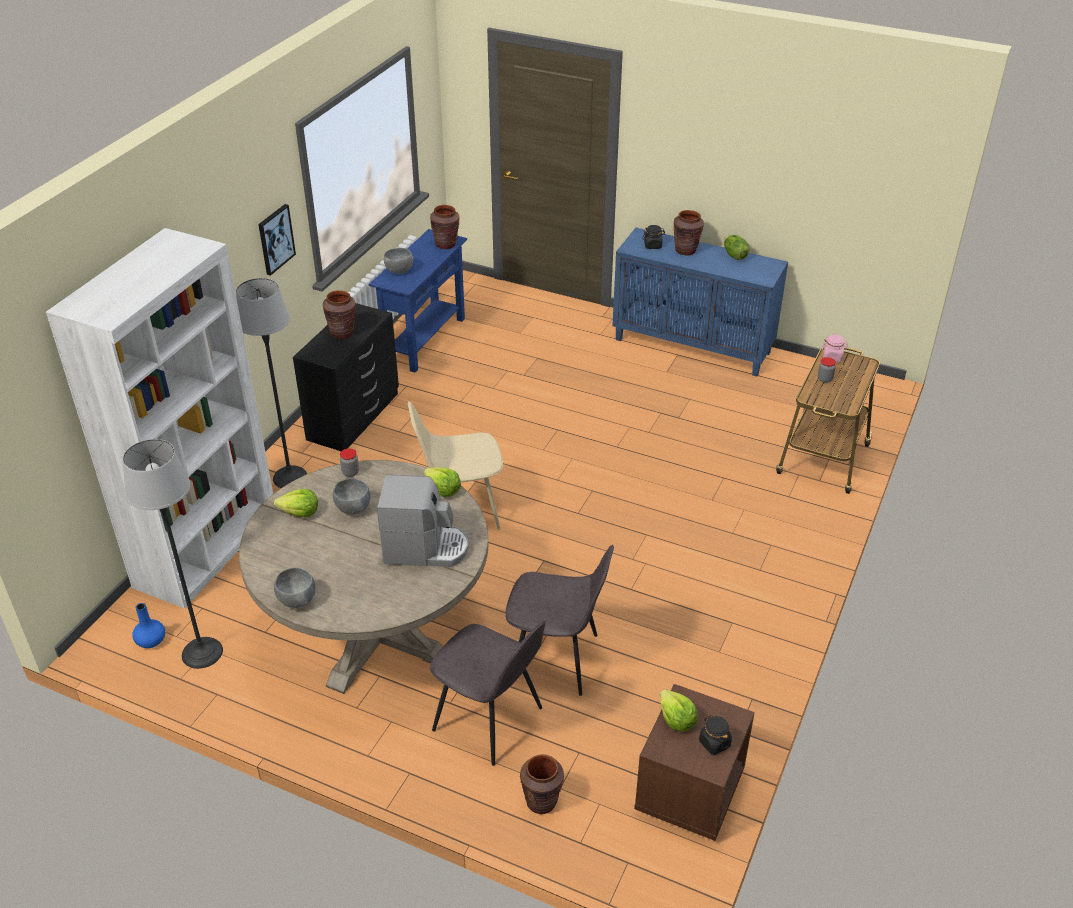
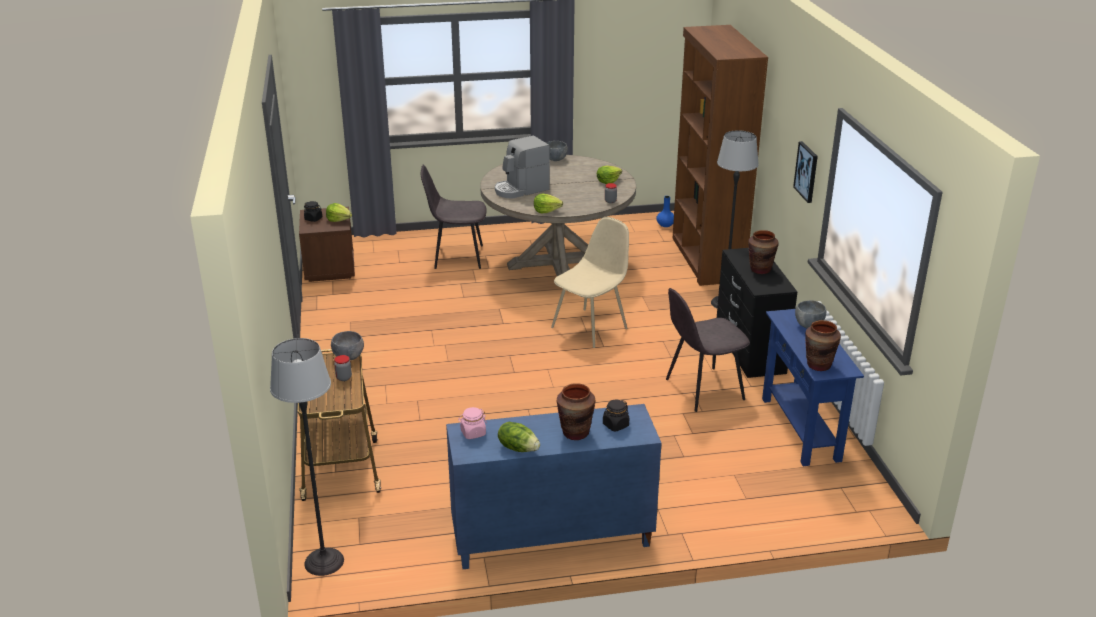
camera: 145 degrees right, 10 degrees down
(202, 653) = (634, 230): floor lamp -> floor lamp (324, 561)
(207, 548) = (706, 259): white bookcase -> brown bookcase
(353, 509) = (583, 190): grey bowl -> grey bowl (348, 357)
(541, 801) = (402, 244): brown vase -> none
(557, 659) = (445, 287): grey chair -> grey chair (702, 390)
(832, 357) = (347, 399): pink jar -> pink jar (473, 433)

